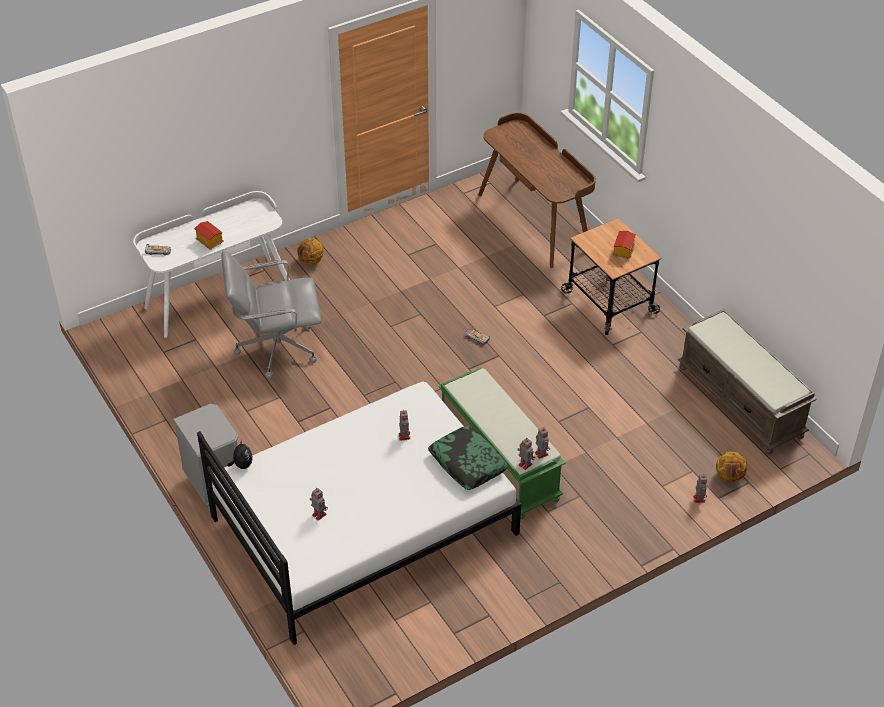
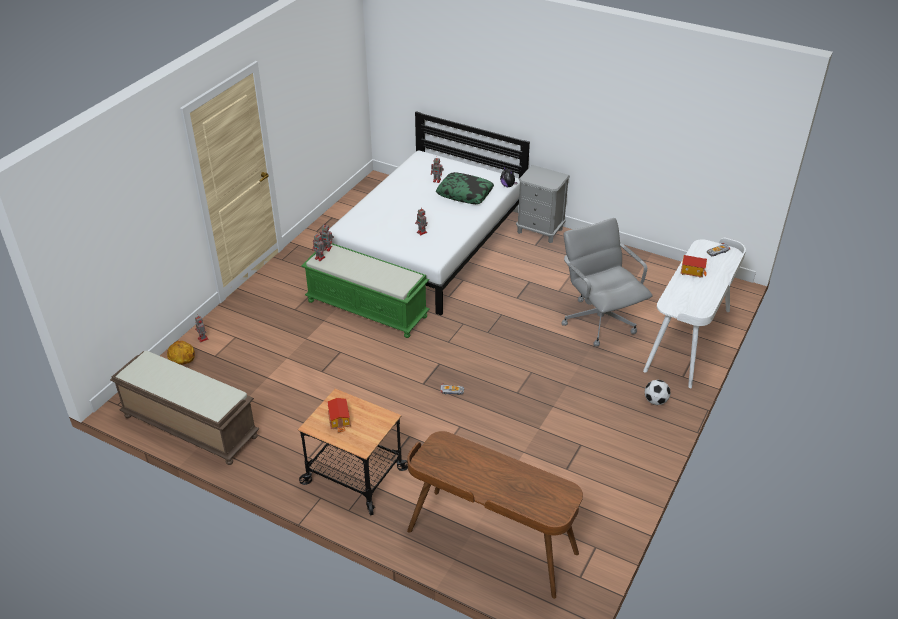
camera: 150 degrees right, 5 degrees down
(276, 348) = (599, 321): grey office chair -> grey office chair turned 75 degrees counterclockwise
(311, 261) = (655, 401): basketball -> football
(467, 463) = (366, 232): pillow -> pillow (465, 193)

